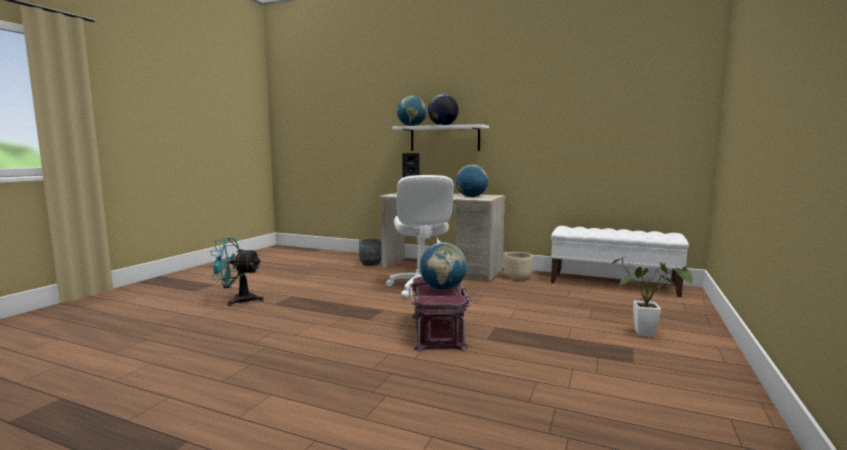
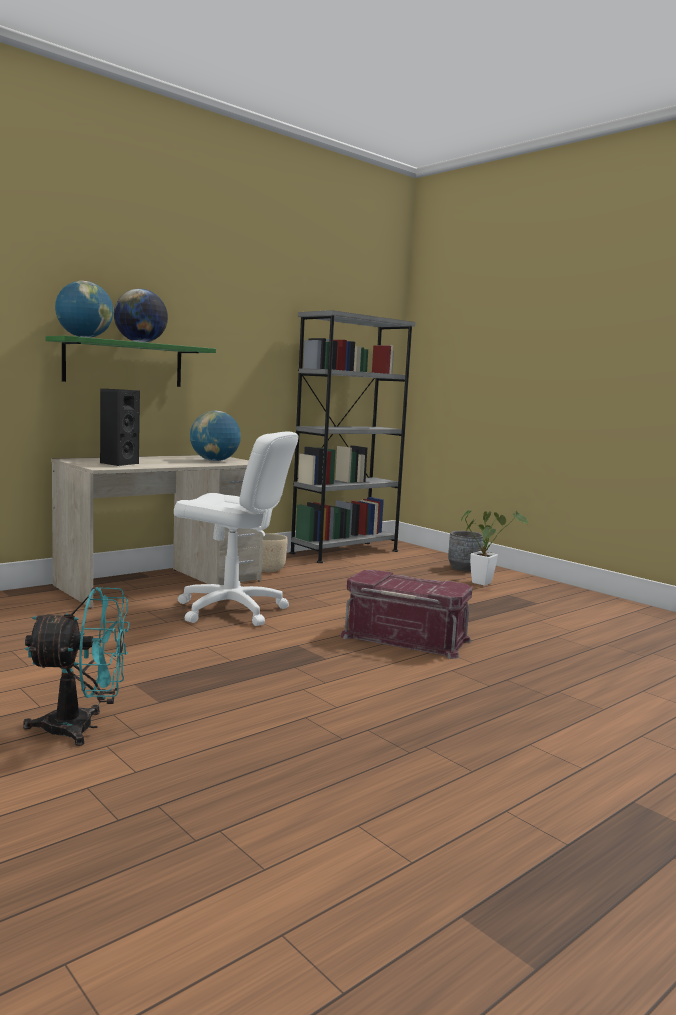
camera: 65 degrees left, 0 degrees up
(238, 300) = (82, 728): turquoise fan -> turquoise fan turned 120 degrees counterclockwise
(370, 264) = (38, 607): grey planter -> grey planter (464, 568)
(443, 288) = (408, 581): globe -> none
(444, 138) = (124, 363): white shelf -> green shelf
(613, 284) = (345, 552): white bench -> grey bookcase

